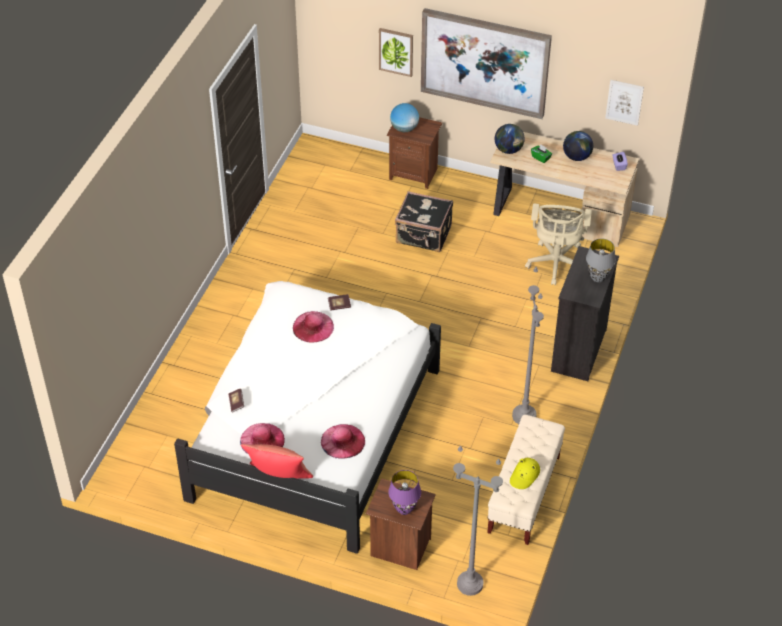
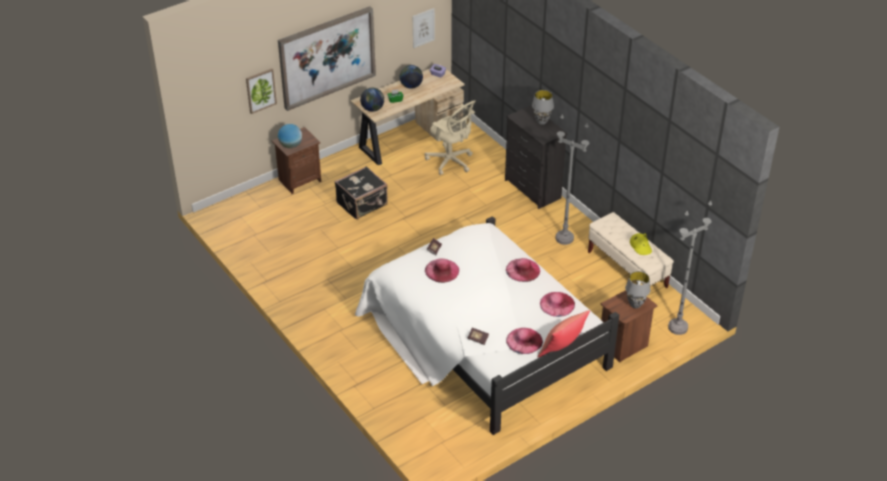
camera: 55 degrees left, 5 degrees down
(371, 388) = (523, 270): none -> pink hat
(404, 509) = (635, 304): purple table lamp -> grey table lamp

